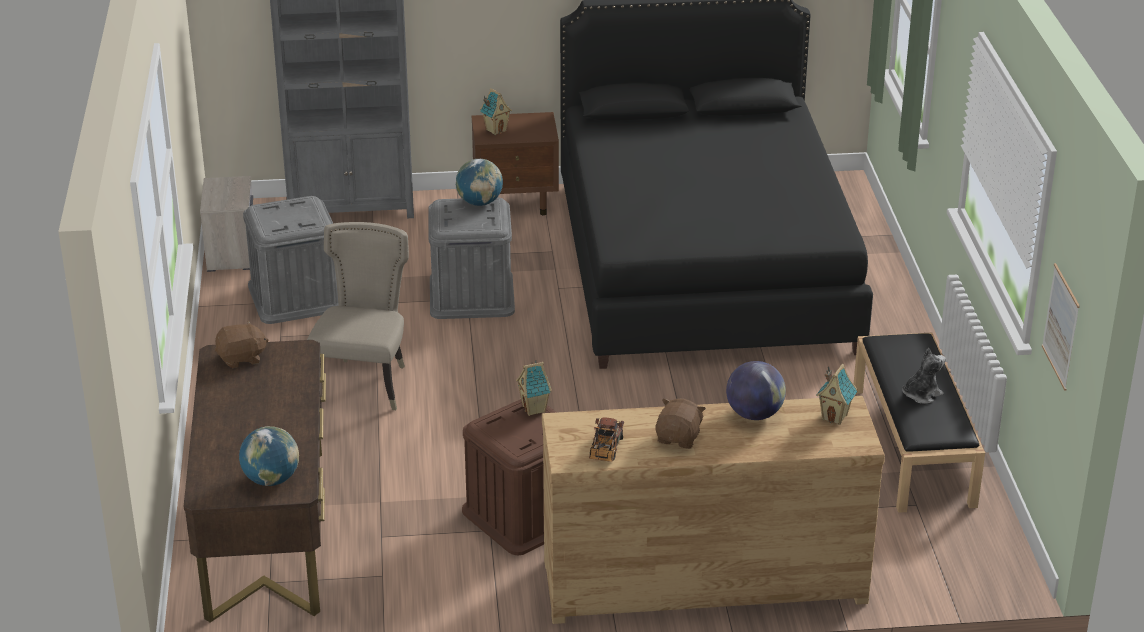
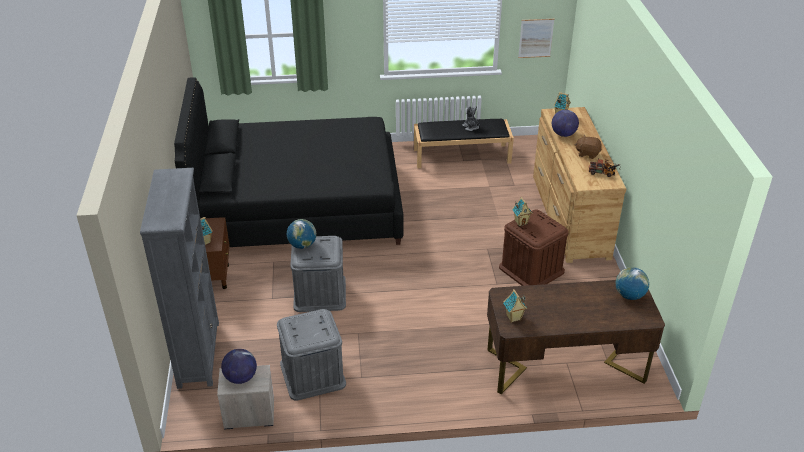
camera: 90 degrees left, 5 degrees up
(228, 190) = (240, 378): none -> globe
(241, 358) = (513, 318): brown plush toy -> toy house
(365, 382) = (414, 334): beige chair -> none

